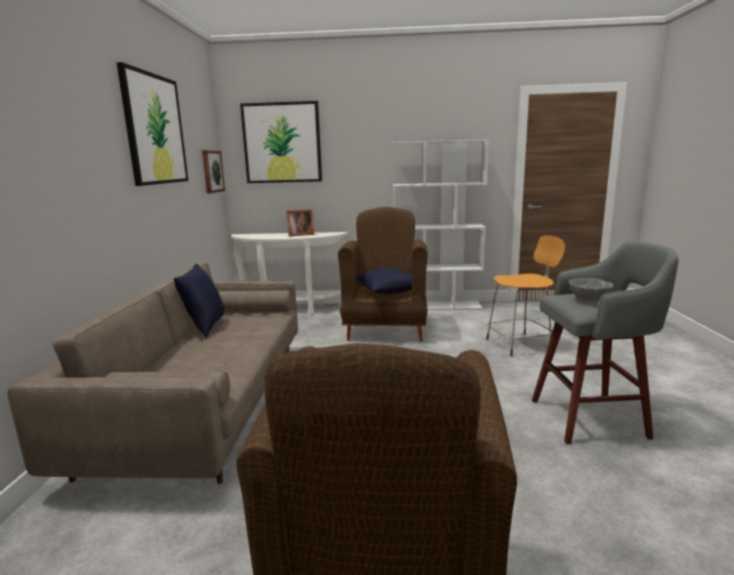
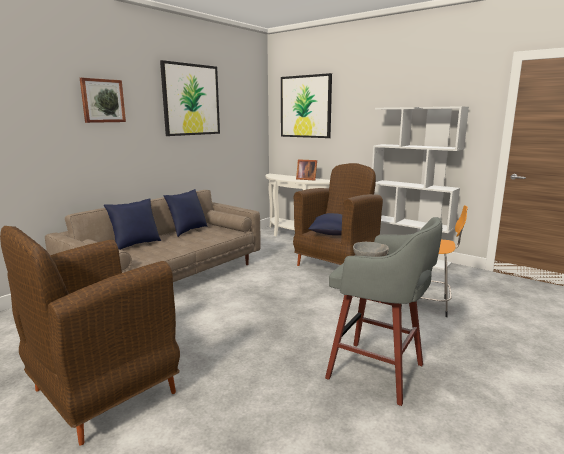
camera: 35 degrees right, 0 degrees up
(162, 364) = (135, 245): none -> blue pillow
(212, 171) = (253, 127): picture -> picture (102, 100)

